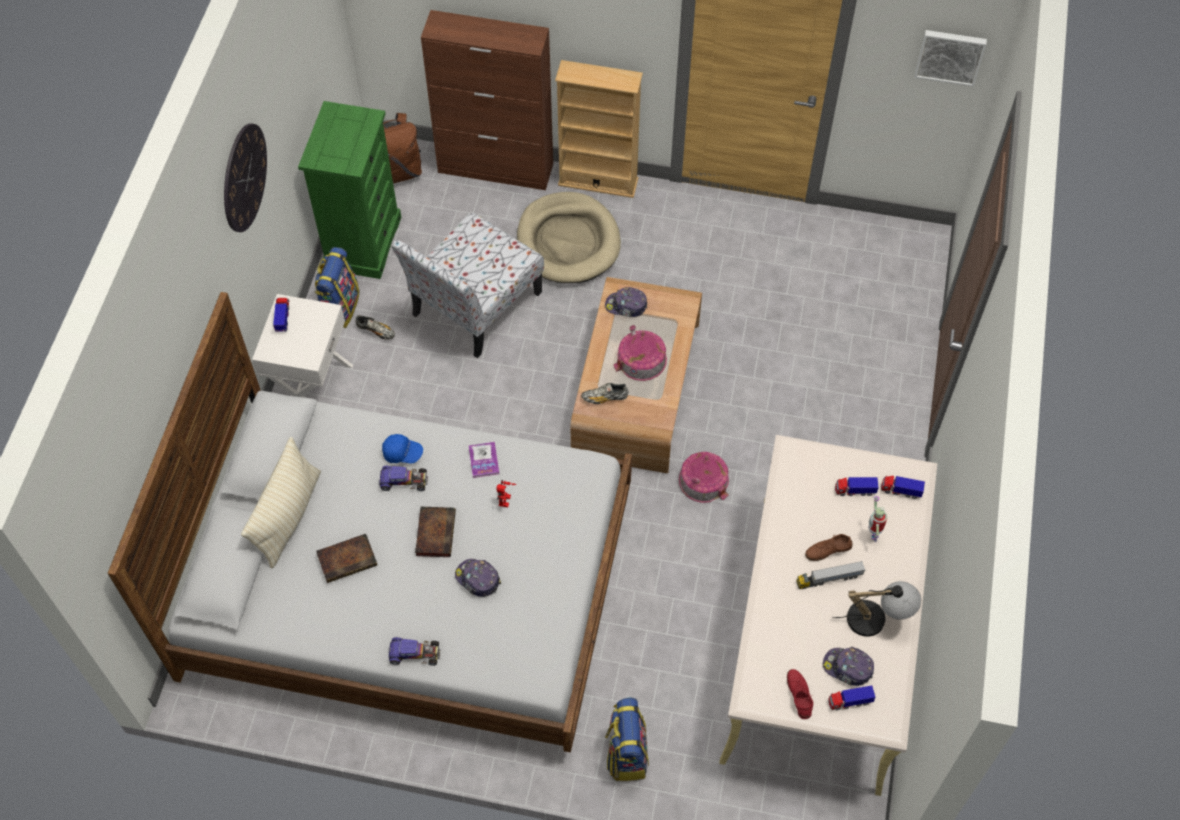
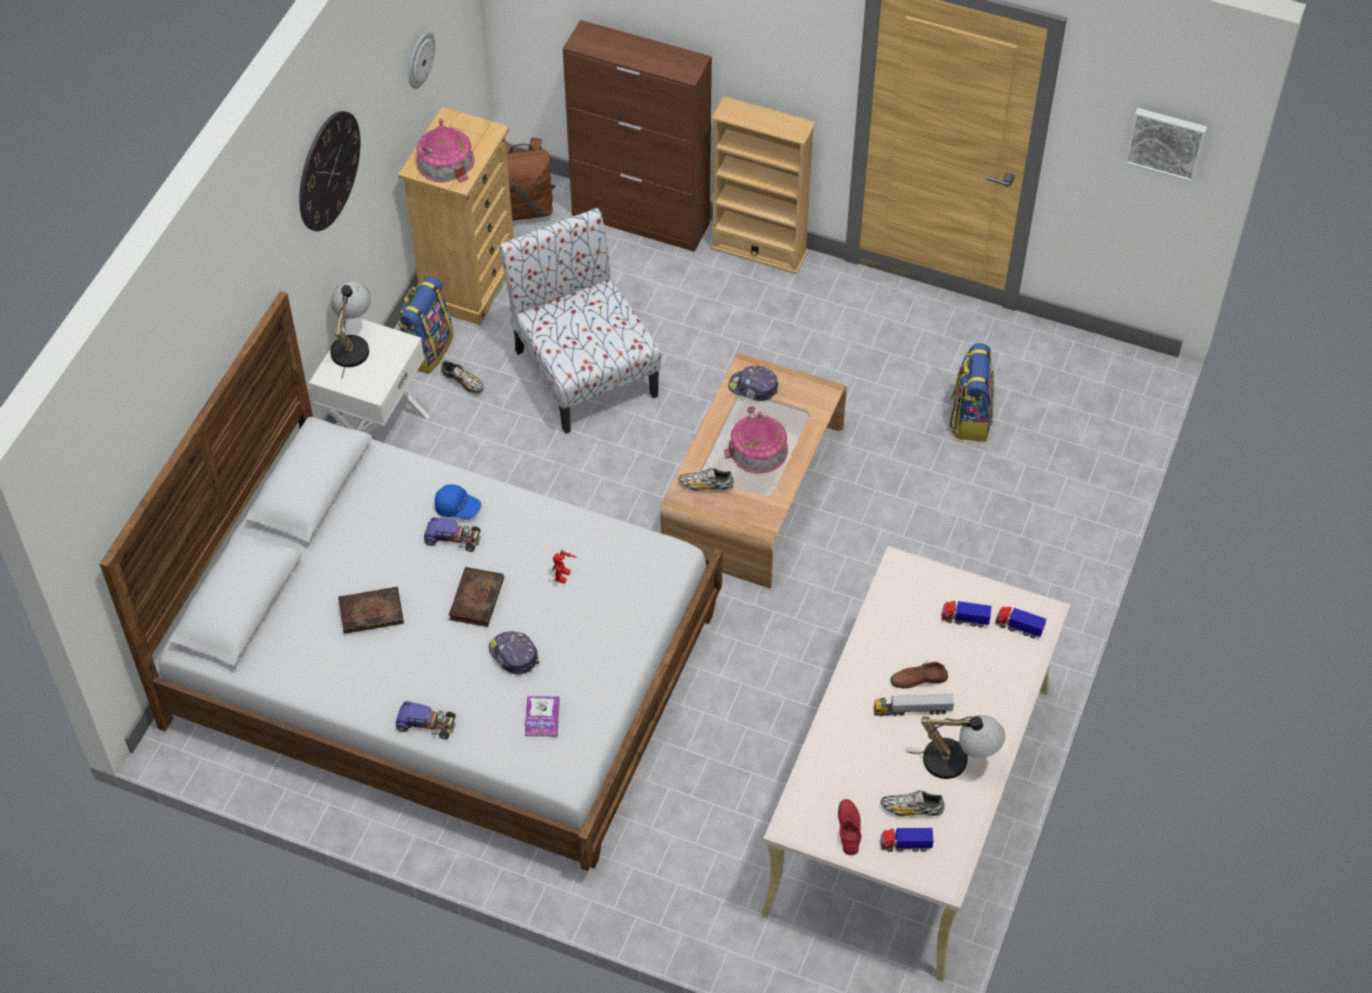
camera: 10 degrees right, 5 degrees down
(283, 319) = (352, 344): toy truck -> table lamp
(288, 516) = (315, 557): beige pillow -> none
(302, 64) = (419, 59): none -> wall clock
(362, 242) = (468, 281): green dresser -> beige dresser
(474, 305) = (583, 370): chair -> chair turned 105 degrees clockwise
(483, 460) = (548, 529): book -> book (542, 717)
(568, 241) = (709, 313): beige dog bed -> none
(626, 753) = (655, 887): backpack -> backpack (970, 417)
(703, 480) = (811, 602): toy house -> toy house (445, 161)
(848, 668) = (912, 809): cap -> shoe
(872, 535) = (974, 671): toy robot -> none

